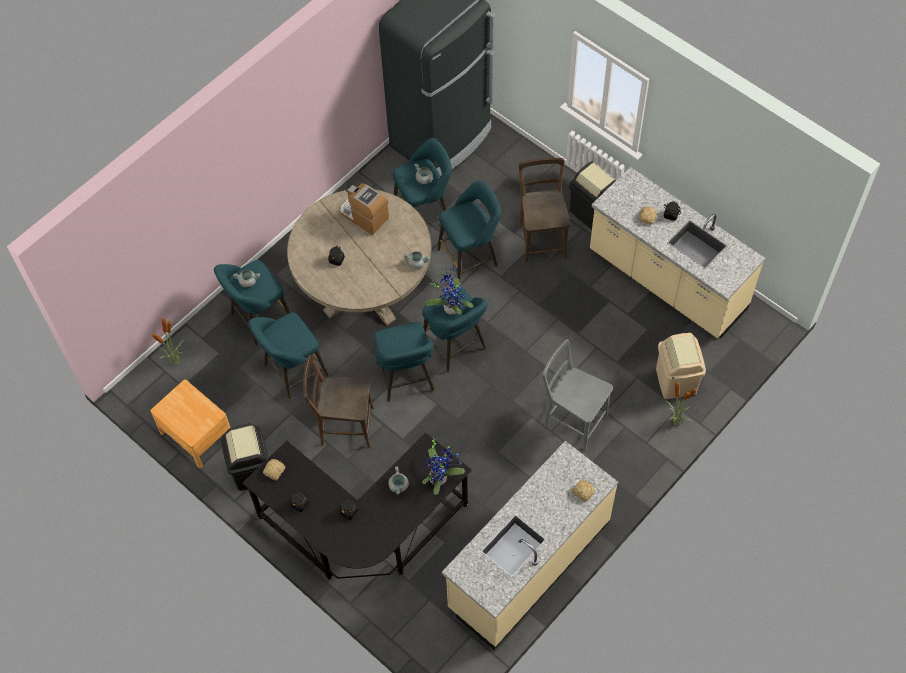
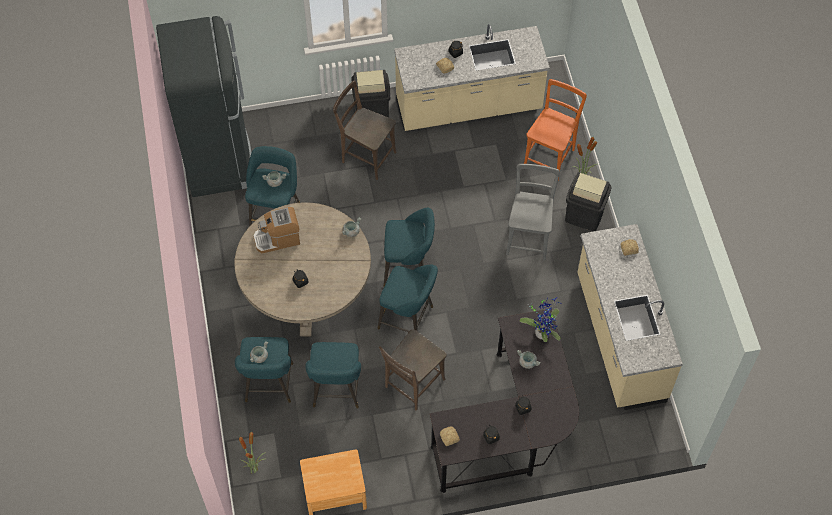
camera: 55 degrees left, 0 degrees up
(252, 470) = (398, 472): black trash can -> black trash can (584, 215)
(451, 307) = (402, 237): potted plant -> none
(470, 256) = (340, 209): turquoise stool -> none
(572, 419) = (529, 236): grey chair -> grey chair turned 120 degrees clockwise
(676, 381) = (550, 155): beige trash can -> orange chair

